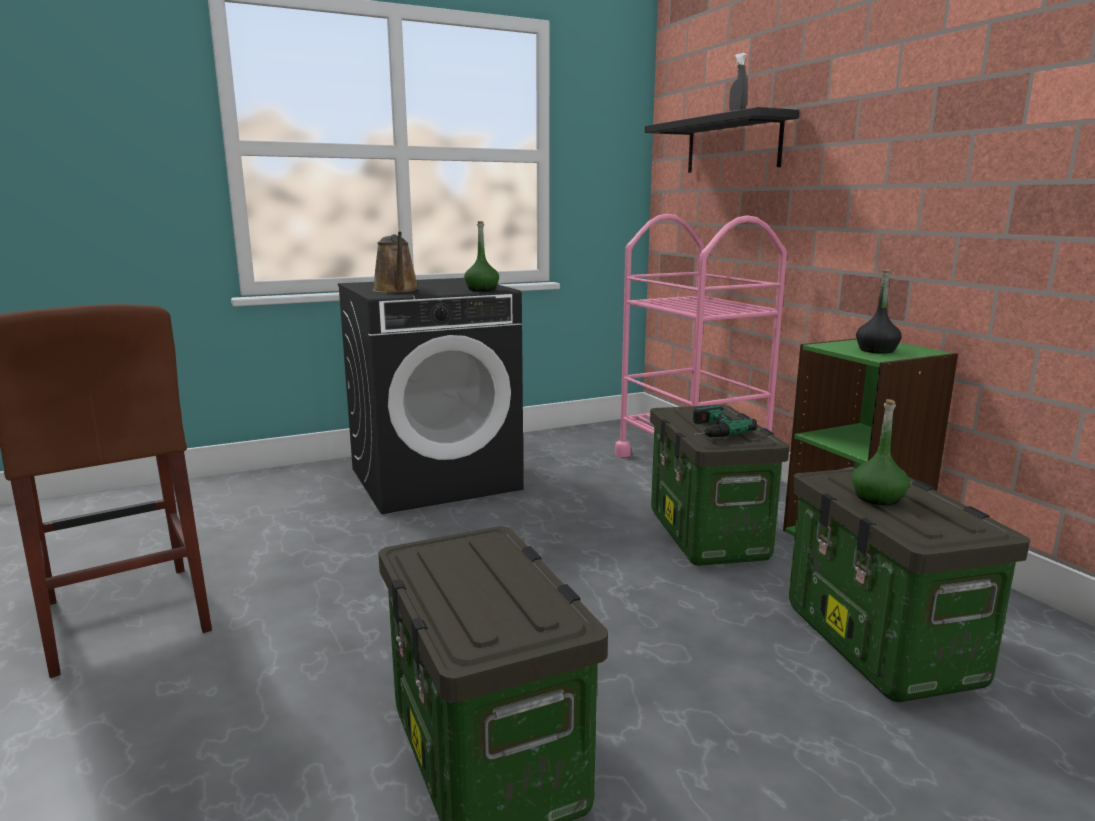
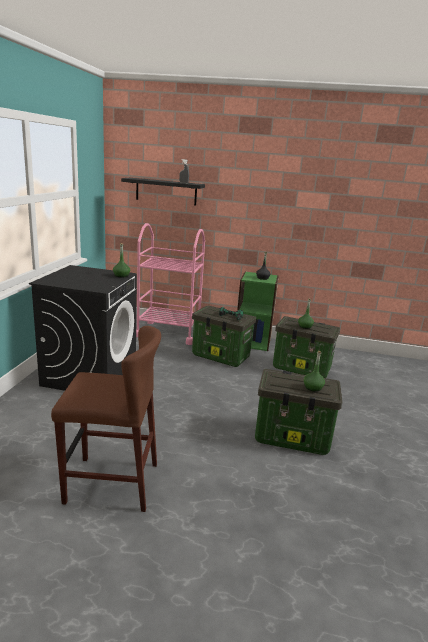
camera: 55 degrees left, 5 degrees up
(396, 290) = (90, 284): brown watering can -> none
(477, 604) = (313, 387): none -> green bottle

